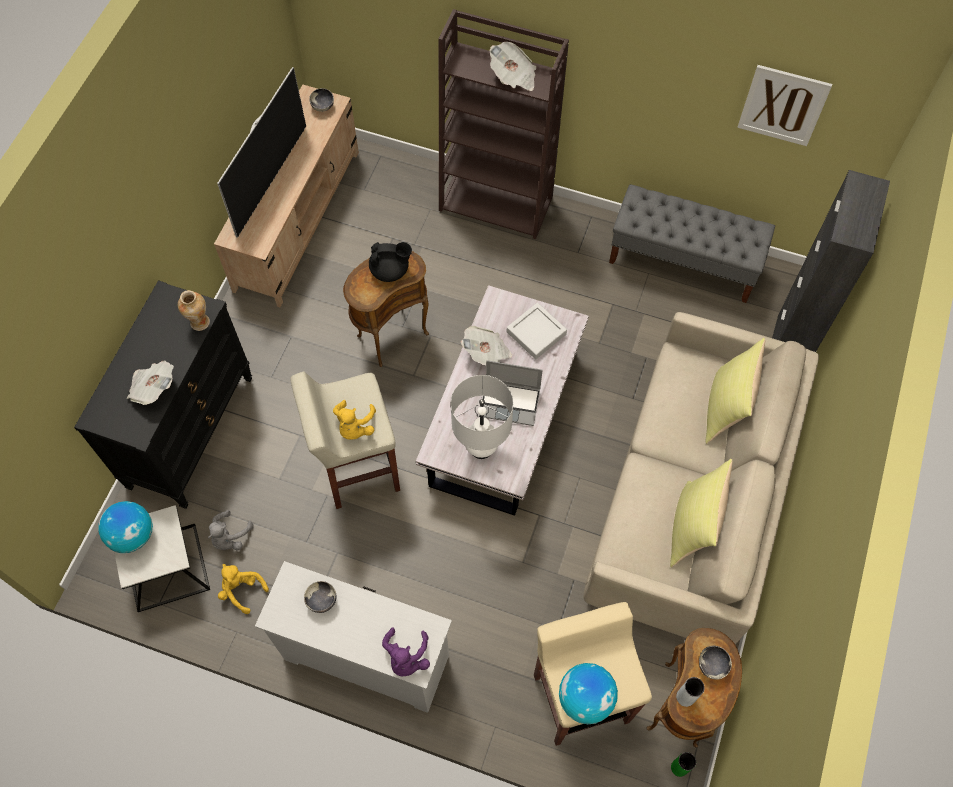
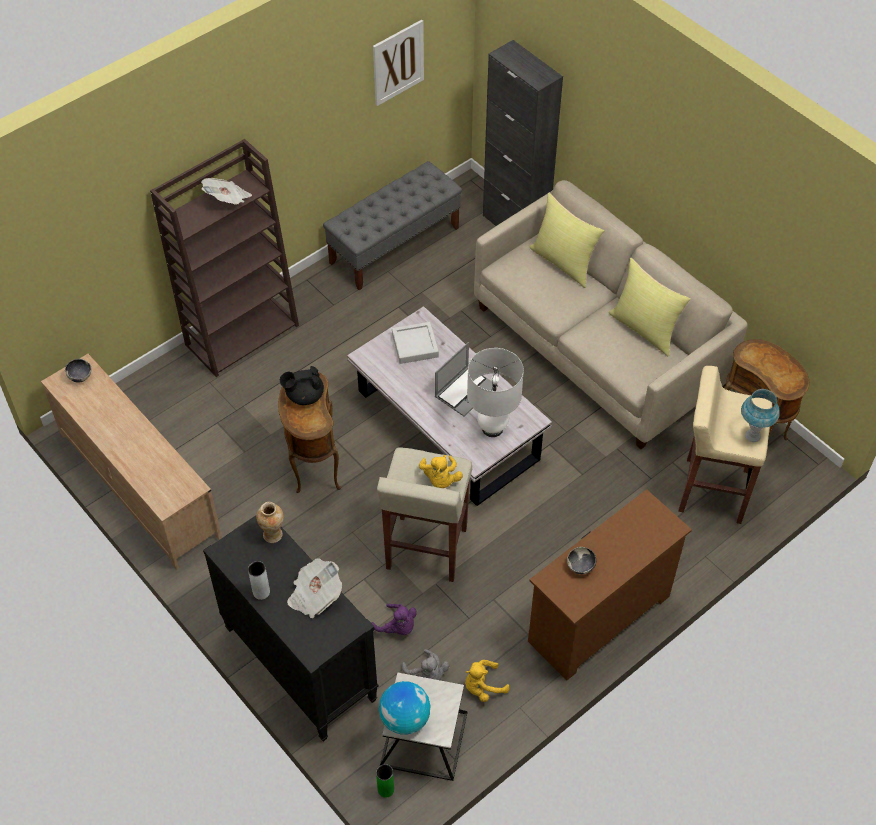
camera: 60 degrees left, 10 degrees down
(271, 180) = (128, 449): television -> none
(355, 427) = (440, 479): yellow plush toy -> yellow plush toy turned 45 degrees clockwise
(366, 657) = (598, 619): white dresser -> brown dresser
(390, 270) = (304, 396): black teapot -> black teapot turned 135 degrees counterclockwise
(406, 658) = (660, 531): purple plush toy -> purple plush toy (397, 627)
(486, 353) = (409, 385): newspaper -> none
(585, 698) = (752, 436): globe -> blue table lamp
(679, 767) = (796, 456): green vase -> green vase (385, 789)
(685, 697) = (779, 384): grey vase -> grey vase (261, 592)
(712, 665) = (764, 358): bowl -> none

